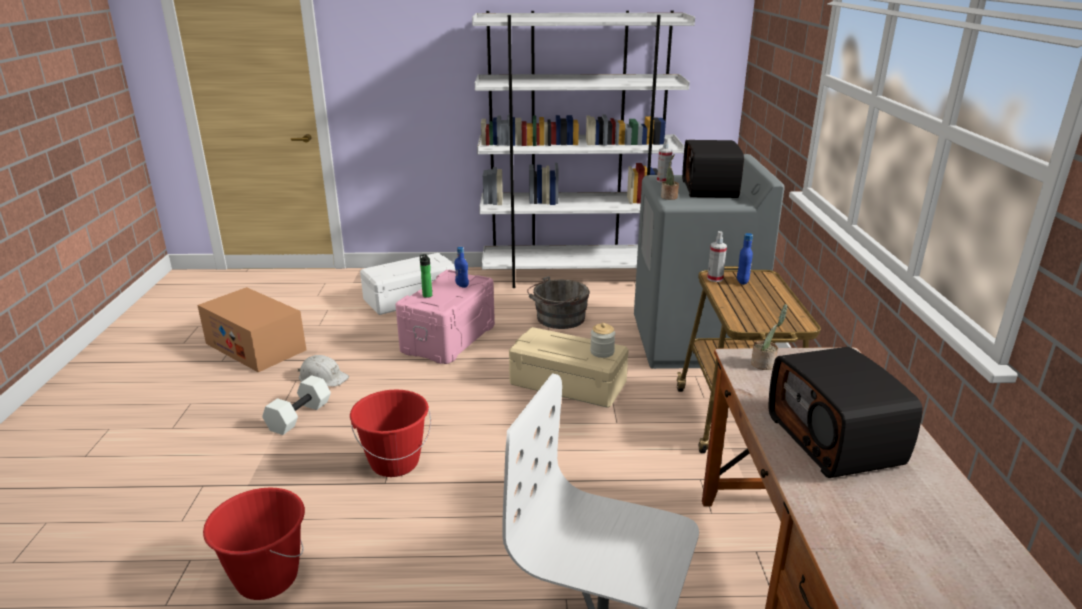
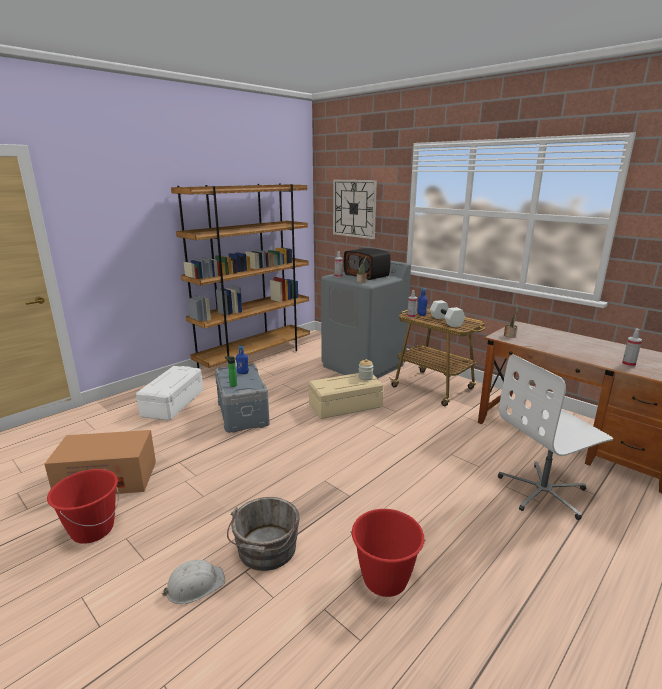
camera: 45 degrees left, 5 degrees down
(299, 415) = (230, 497): white dumbbell -> white dumbbell (445, 321)
(323, 377) = (202, 470): white hard hat -> white hard hat (194, 585)
(394, 462) = (335, 484): red bucket -> red bucket (92, 530)
(449, 339) = (243, 413): pink storage box -> grey storage box
(558, 319) = (284, 380): grey bucket -> grey bucket (266, 551)
(576, 277) = (255, 357): white bookcase -> brown bookcase
(776, 65) = (354, 208): none -> wall clock
(835, 440) = (581, 348): radio -> none
(843, 509) = (628, 364): none -> spray bottle

